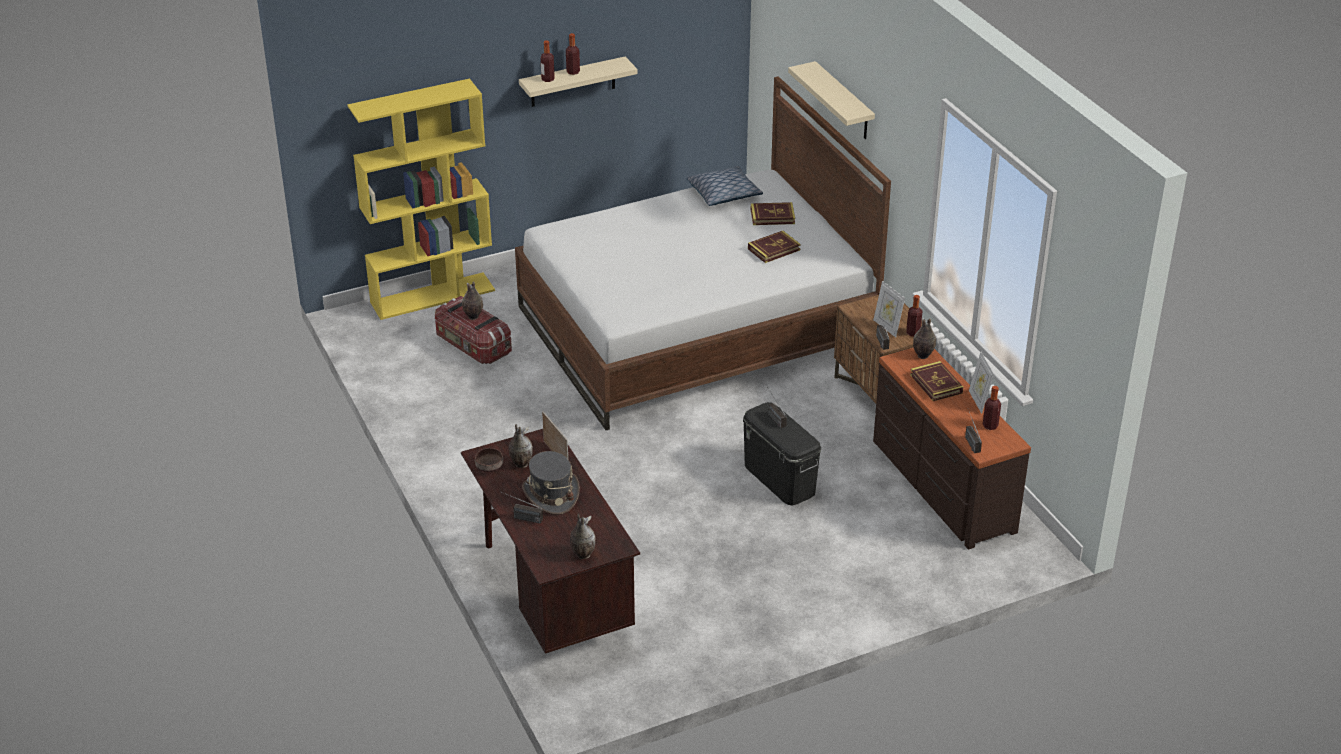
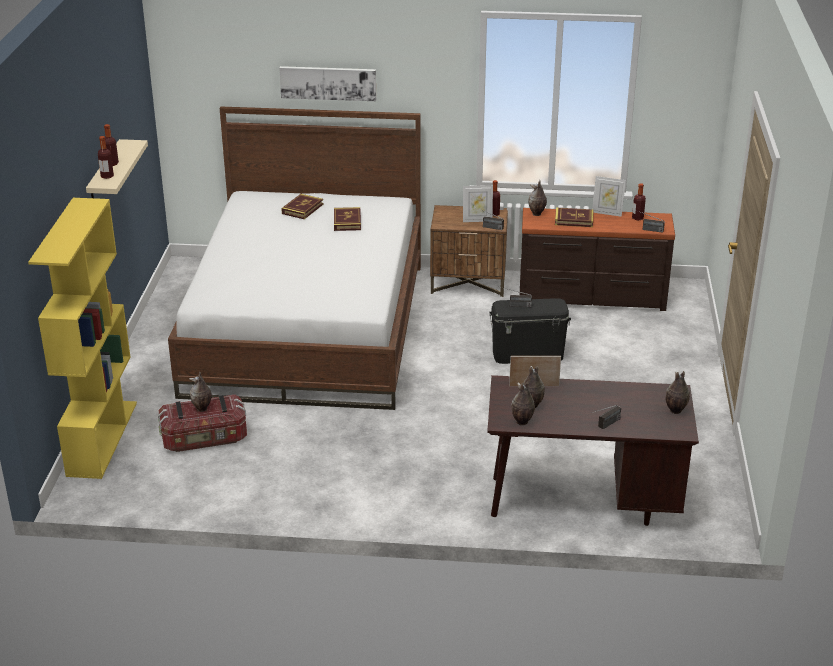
camera: 60 degrees left, 5 degrees down
(488, 466) = (521, 422): brown bowl -> vase
(550, 494) = (585, 403): grey hat -> none
(723, 194) = (246, 217): pillow -> none
(843, 102) = (328, 83): beige shelf -> picture

